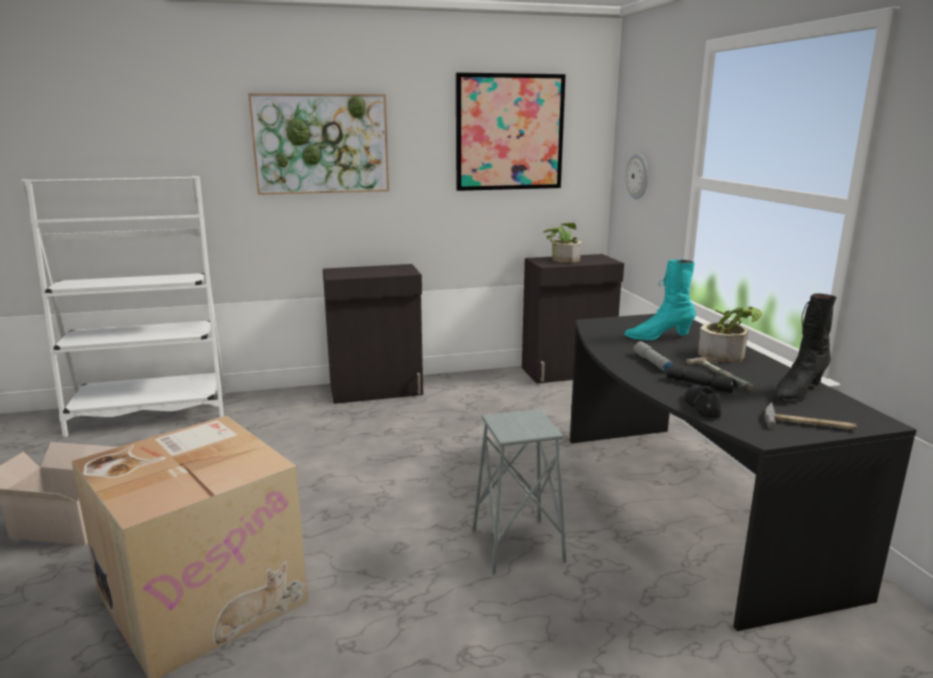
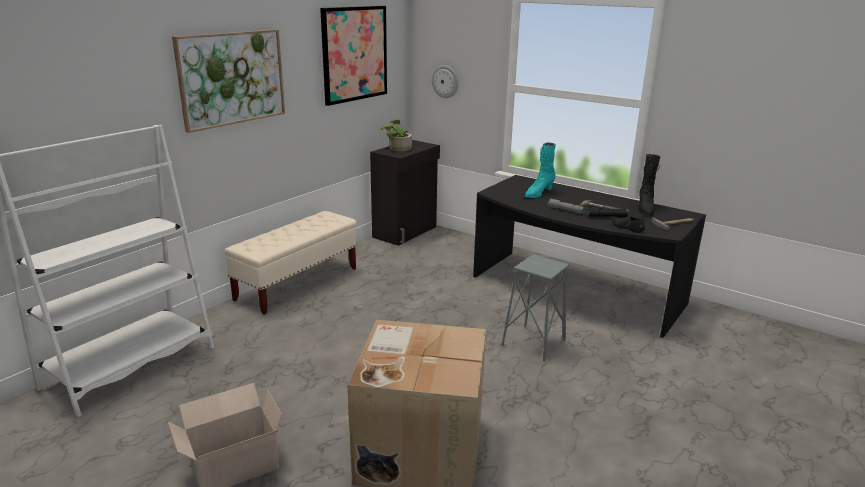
camera: 40 degrees left, 5 degrees up
(377, 390) = (298, 284): black cabinet -> beige bench
(726, 354) = (585, 196): potted plant -> none

